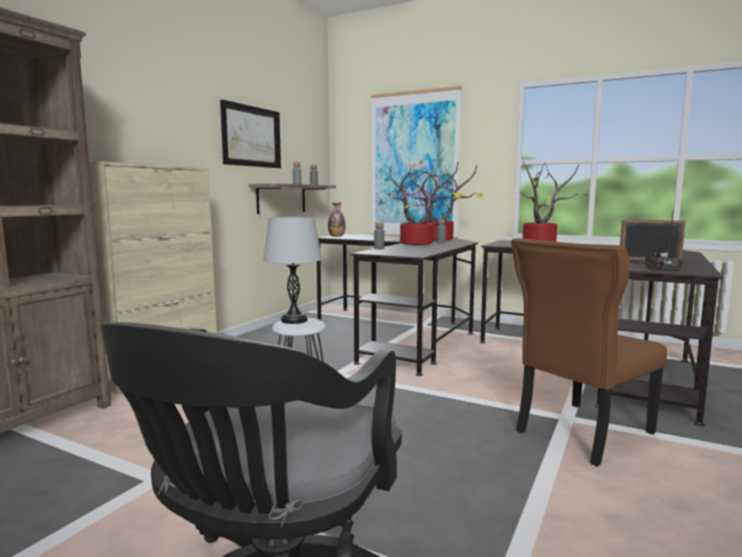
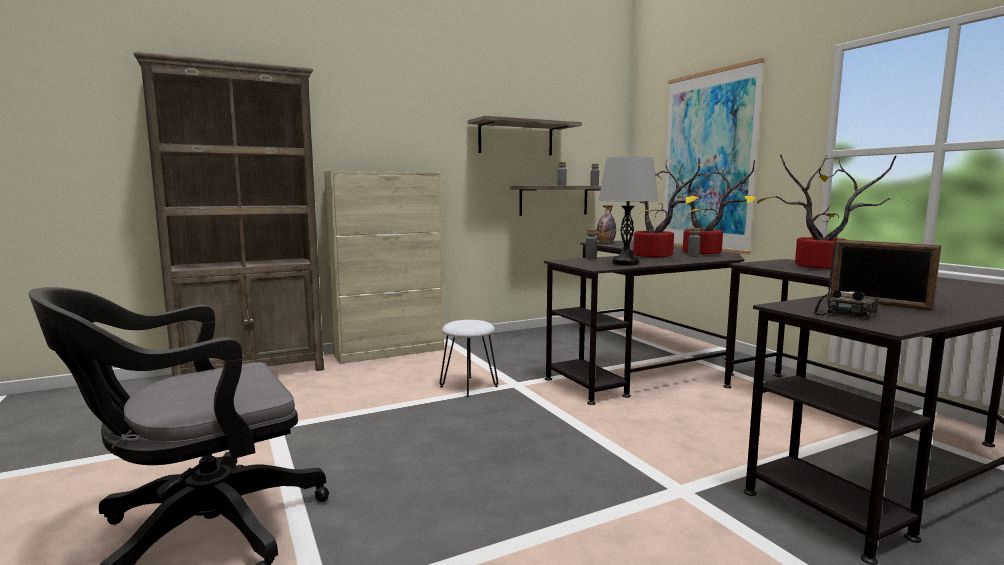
camera: 35 degrees right, 0 degrees up
(251, 136) = (516, 138): picture -> shelf
(294, 320) = (465, 322): grey table lamp -> grey table lamp (625, 263)
(580, 433) = (665, 511): brown chair -> none

